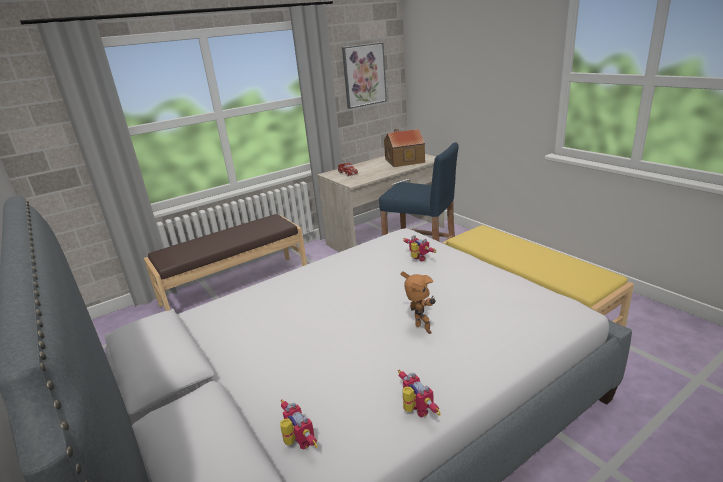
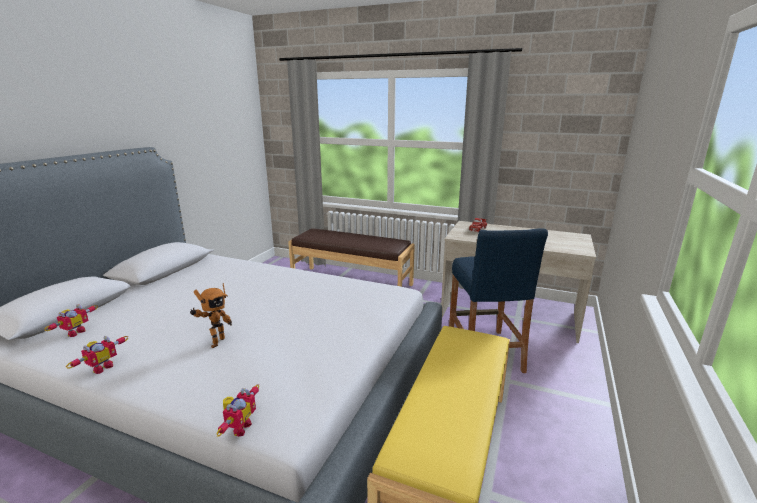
camera: 55 degrees right, 5 degrees down
(364, 75) = (558, 134): picture -> none
(403, 160) = (551, 240): toy house -> none
(417, 259) = (348, 311): toy robot -> toy robot (238, 427)

